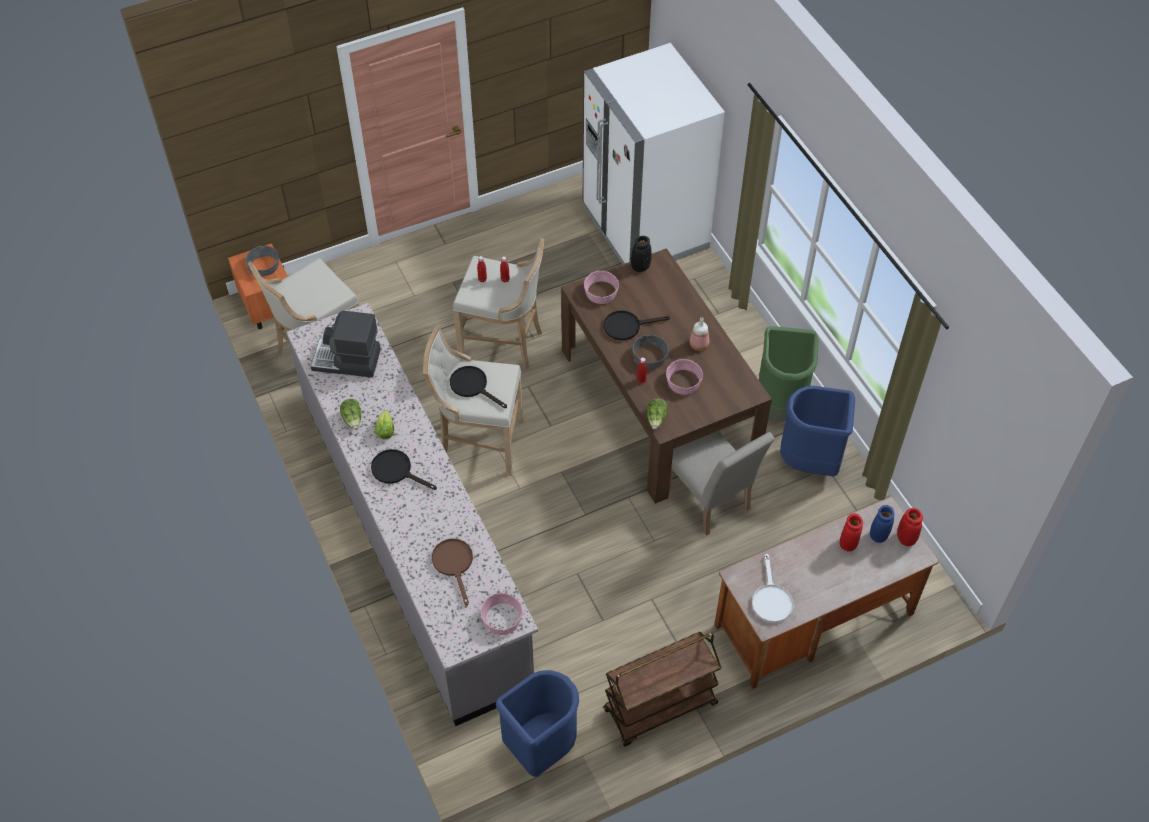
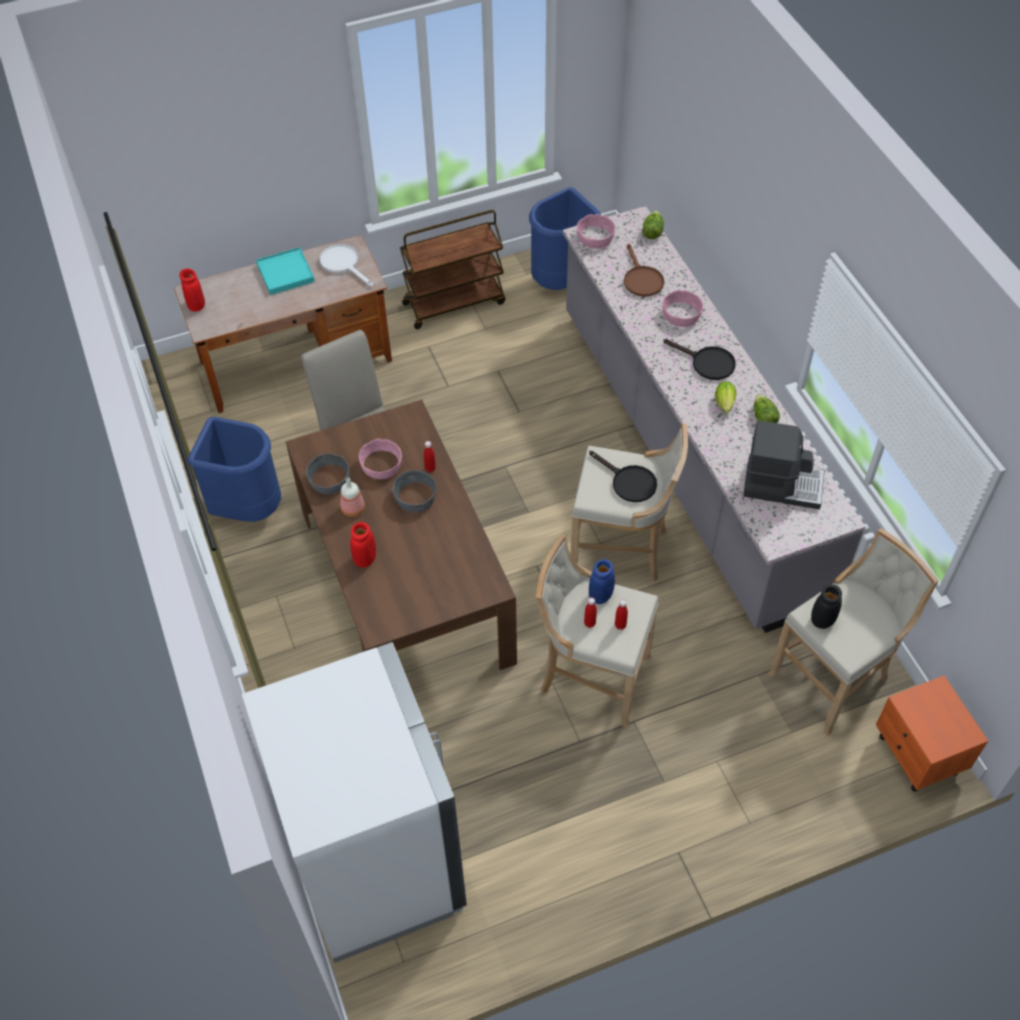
camera: 175 degrees left, 0 degrees up
(264, 265) = (931, 723): grey bowl -> grey bowl (329, 480)
(600, 292) = (464, 586): pink bowl -> pink bowl (681, 315)
(627, 326) = (437, 537): black frying pan -> none
(640, 267) = (406, 621): black vase -> black vase (822, 620)
(656, 419) = (420, 425): lettuce -> lettuce (652, 231)
(771, 599) = (343, 264): white frying pan -> white frying pan turned 45 degrees counterclockwise
(780, 405) = (260, 576): green trash can -> none
(828, 584) = (285, 273): none -> turquoise tray
(848, 544) = (254, 303): red vase -> red vase (365, 559)
(879, 535) = (222, 309): blue vase -> blue vase (600, 595)

